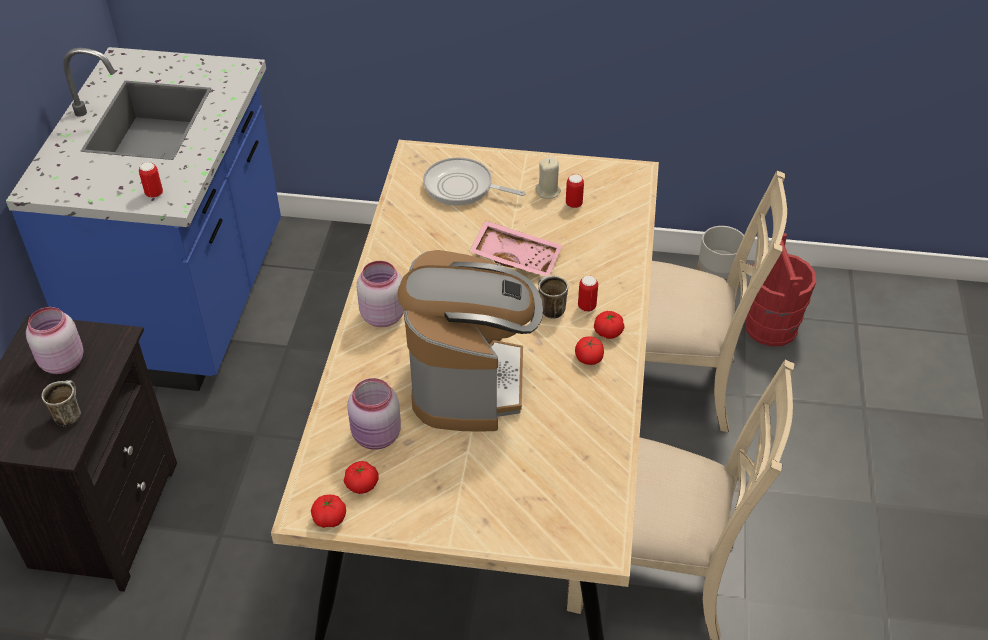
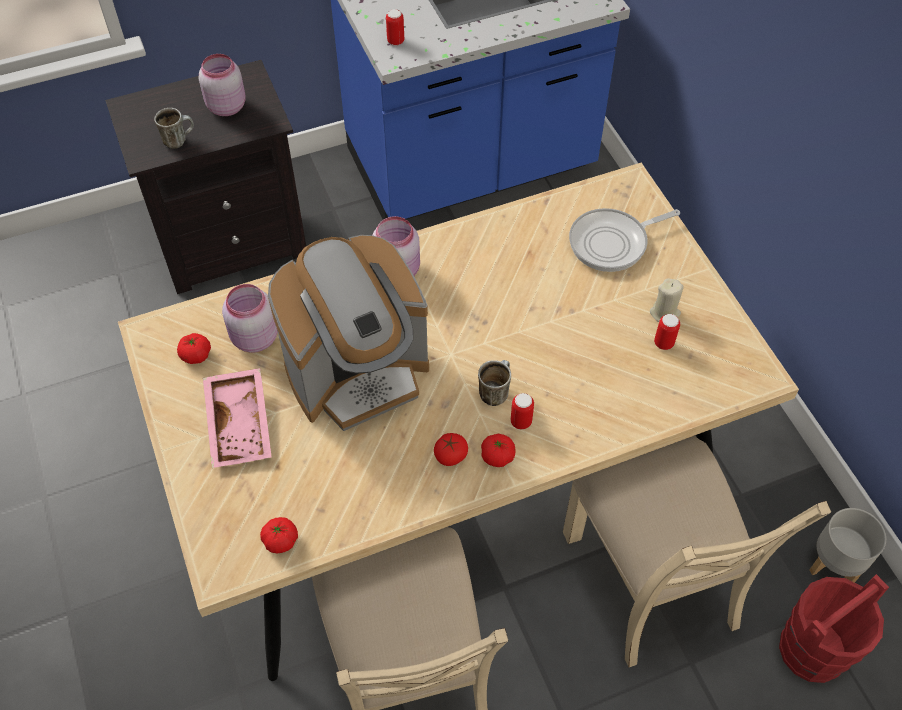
camera: 60 degrees right, 10 degrees up
(329, 518) = (150, 352): tomato -> tomato (280, 540)
(462, 187) = (612, 243): frying pan -> frying pan turned 105 degrees counterclockwise
(516, 256) = (548, 331): pink tray -> pink tray (241, 424)

